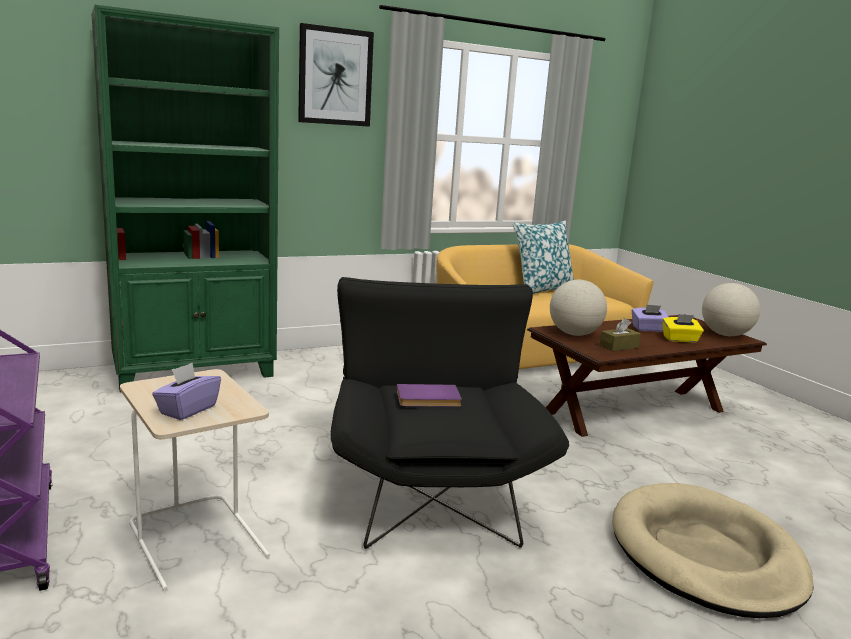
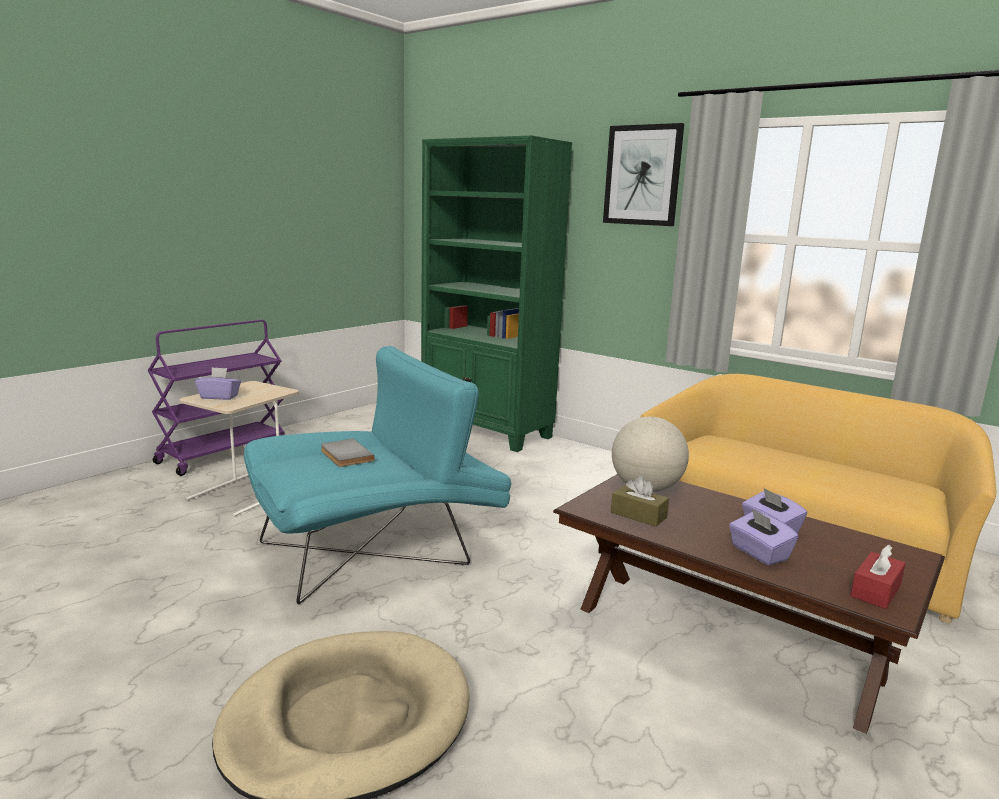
camera: 65 degrees right, 0 degrees up
(428, 399) = (344, 455): purple book -> grey book
(429, 486) = (378, 547): black armchair -> turquoise armchair
(541, 290) = (852, 463): pillow -> none
(680, 340) = (759, 553): yellow tissue box -> purple tissue box
(725, 335) = (875, 591): globe -> red tissue box

